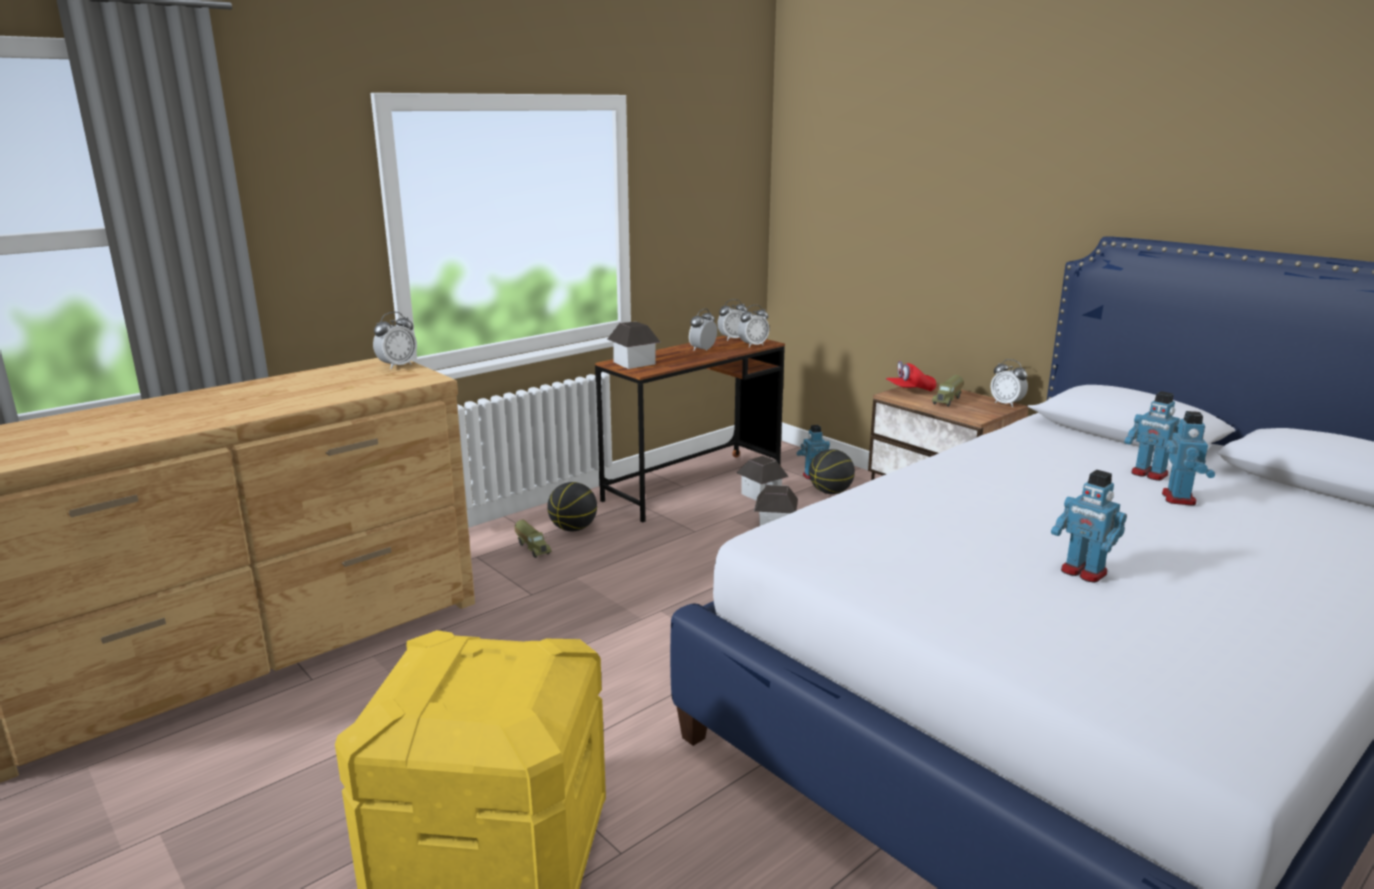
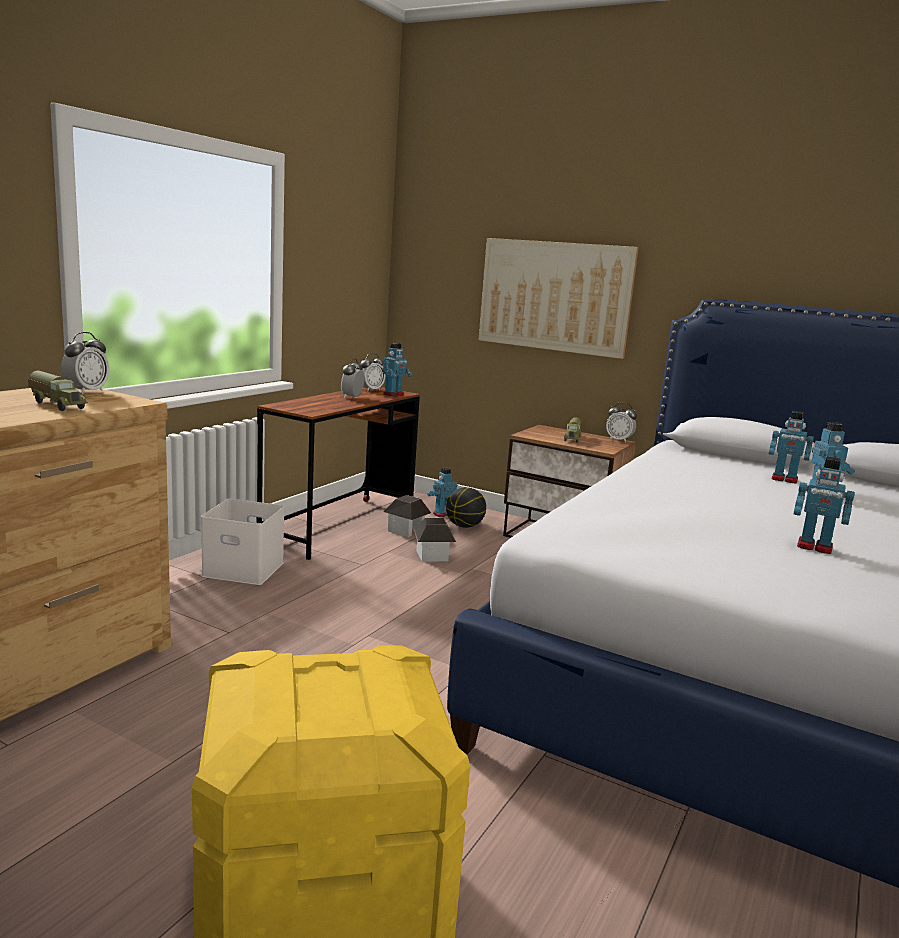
camera: 20 degrees left, 5 degrees down
(533, 548) = (209, 589): toy truck -> toy truck (58, 405)
(573, 529) = (241, 569): basketball -> white storage box
(634, 363) = (296, 406): toy house -> none
(753, 345) = (394, 394): alarm clock -> toy robot
(910, 391) = (537, 432): red cap -> none
(939, 230) = (554, 296): none -> picture

